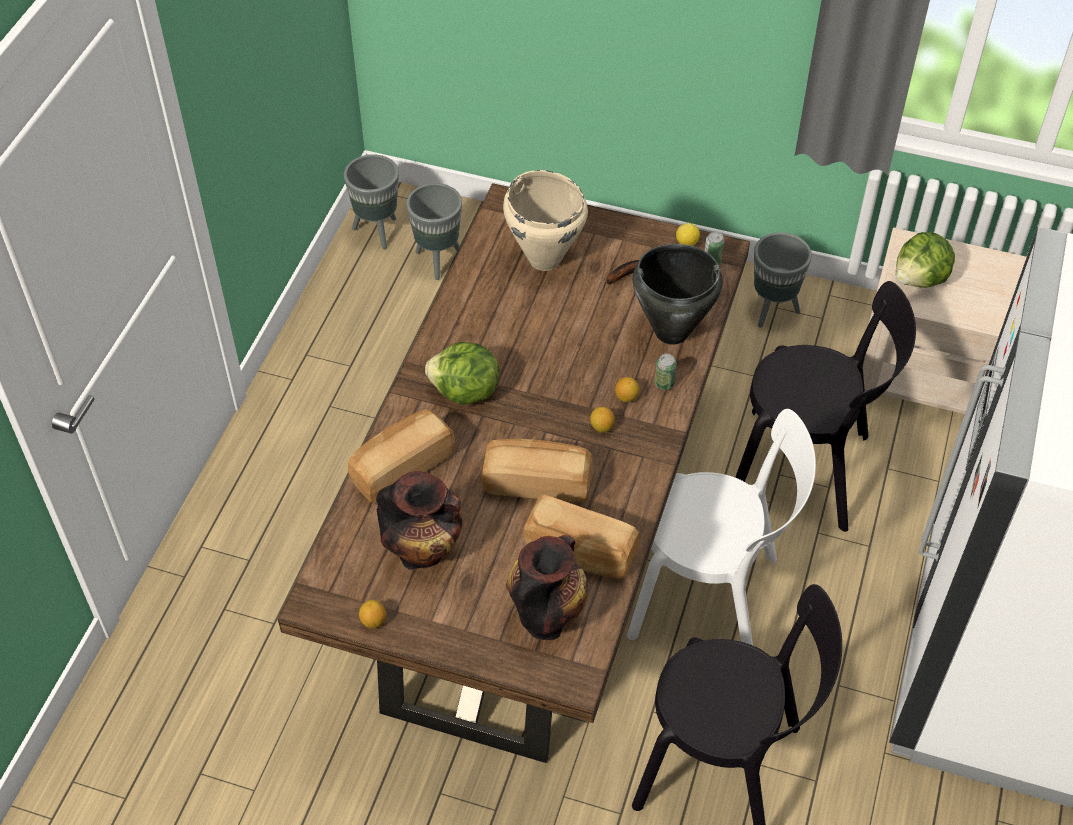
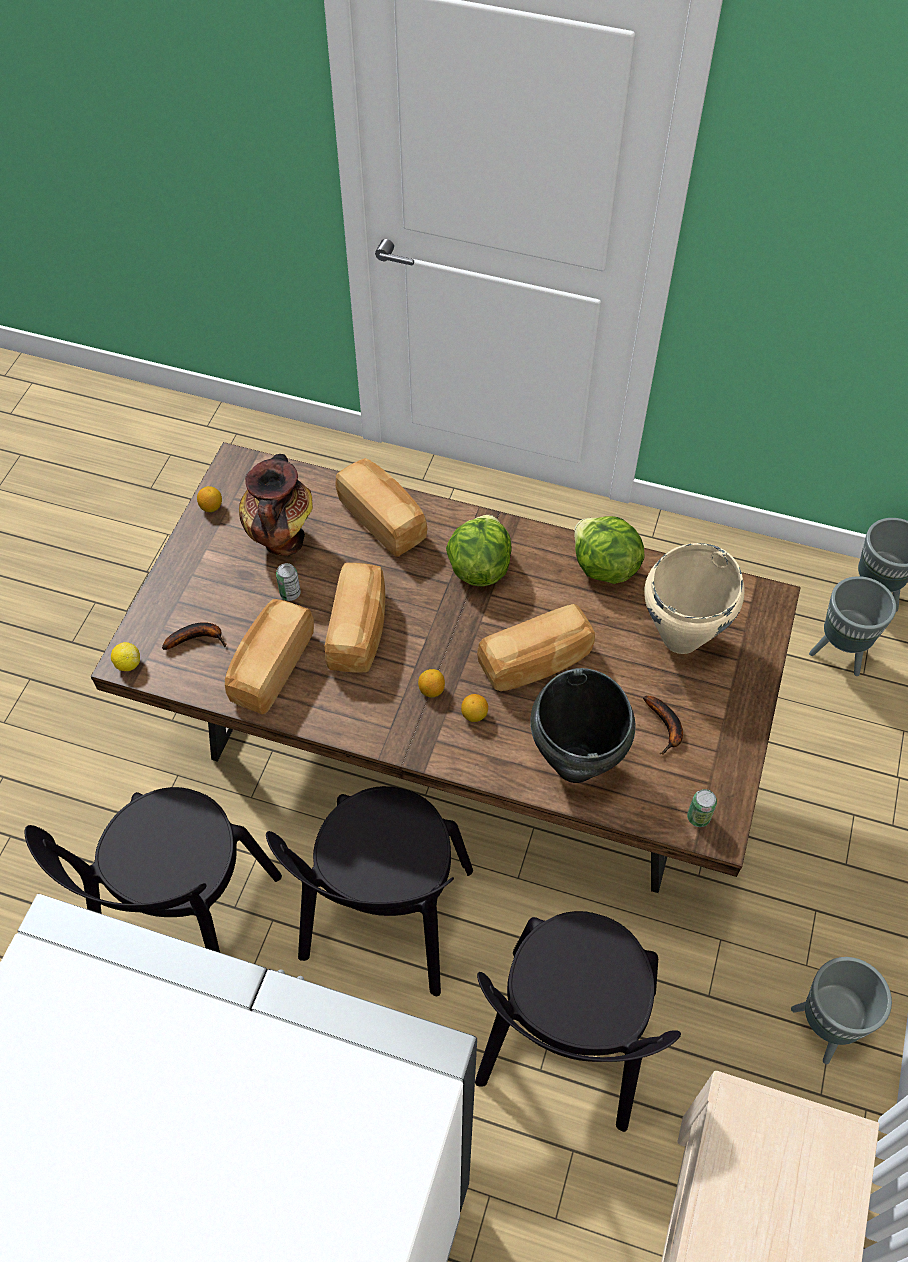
camera: 90 degrees right, 5 degrees up
(546, 617) = (198, 638): vase -> banana
(571, 354) = (536, 662): none -> bread
(664, 383) = (495, 754): can -> can (290, 593)
(686, 243) = (727, 790): lemon -> lemon (128, 664)
(712, 600) = (384, 921): white chair -> black chair
(920, 279) = (776, 1147): lettuce -> lettuce (603, 567)

